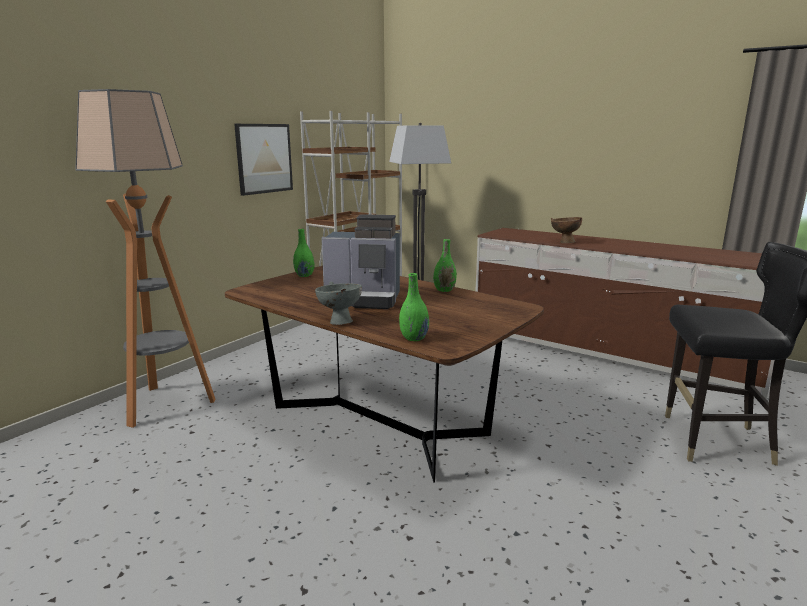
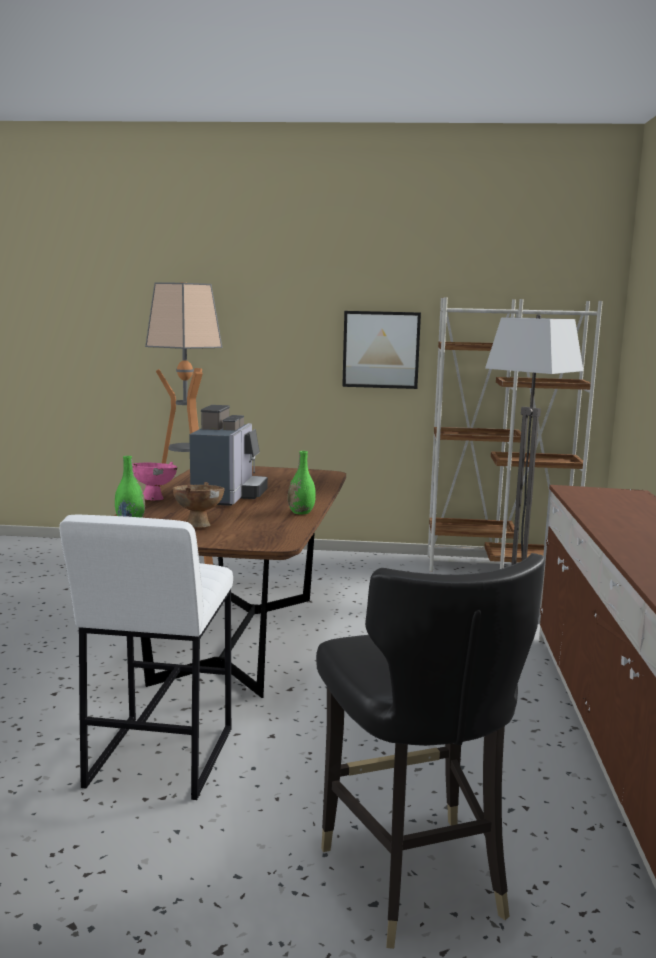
camera: 60 degrees right, 5 degrees down
(304, 275) = (283, 471): green vase -> none
(339, 321) = (156, 498): grey bowl -> pink bowl
(365, 300) = (228, 496): coffee machine -> coffee machine turned 150 degrees counterclockwise
(562, 499) = (159, 759): none -> white stool
(564, 242) = (599, 519): brown bowl -> brown bowl (199, 525)

